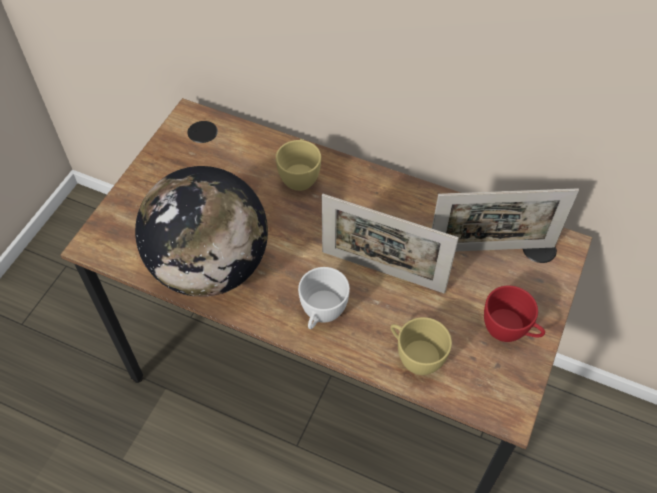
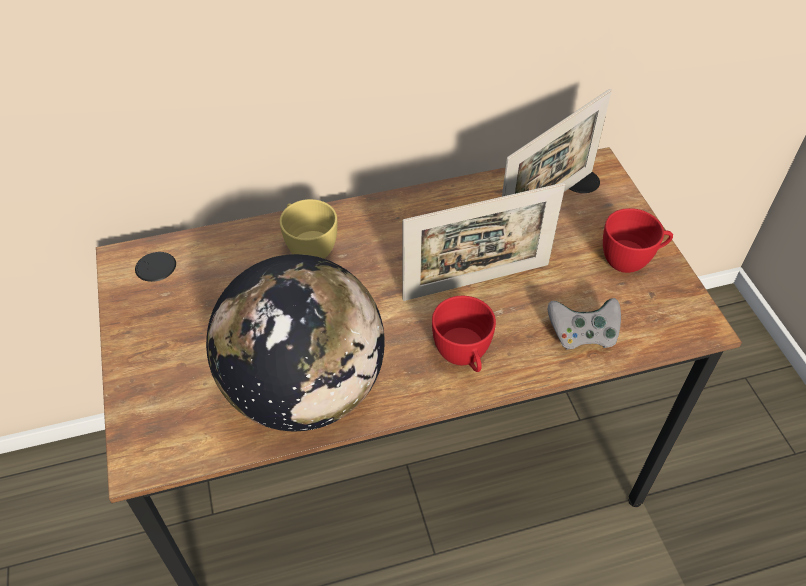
camera: 40 degrees left, 5 degrees down
(321, 315) = (463, 357): white cup -> red cup
(415, 357) = (582, 335): yellow cup -> grey game controller

